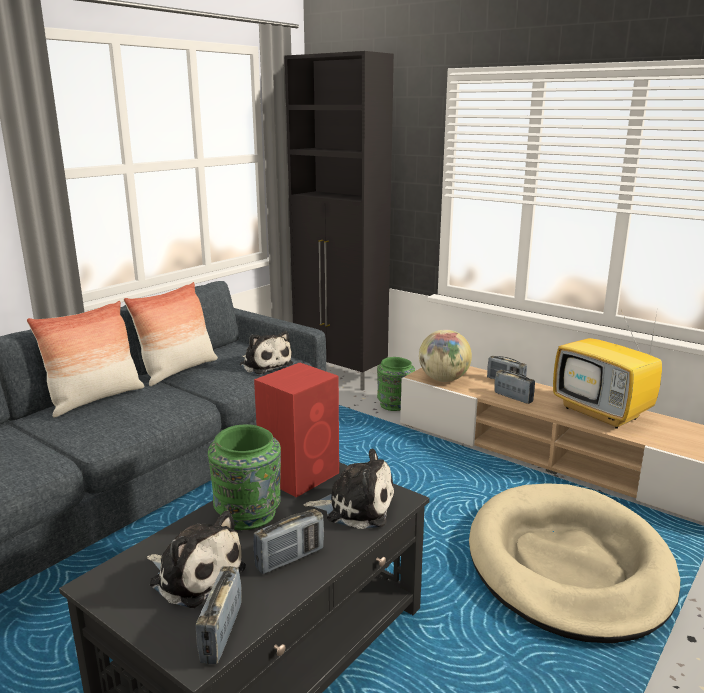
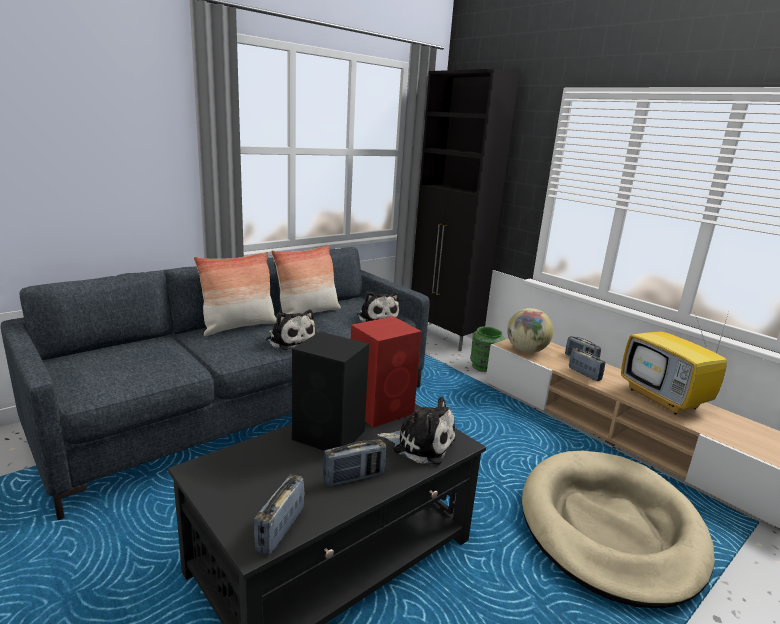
camera: 10 degrees right, 0 degrees up
(194, 574) = (273, 476): plush toy -> plush toy (289, 340)
(248, 515) = (330, 436): green vase -> black speaker

